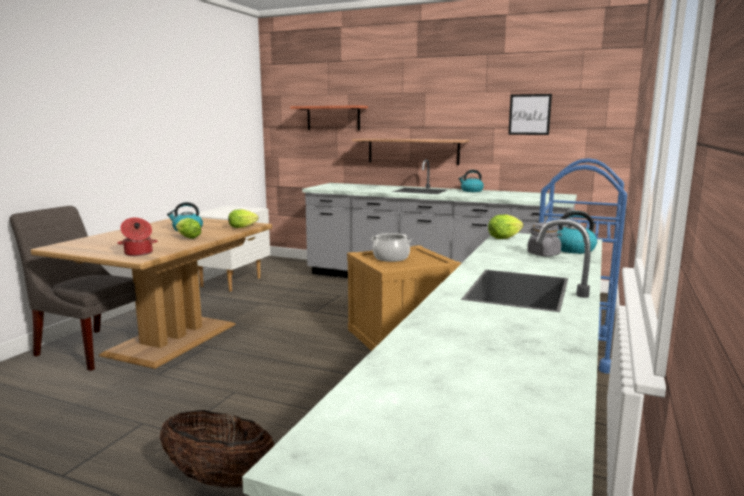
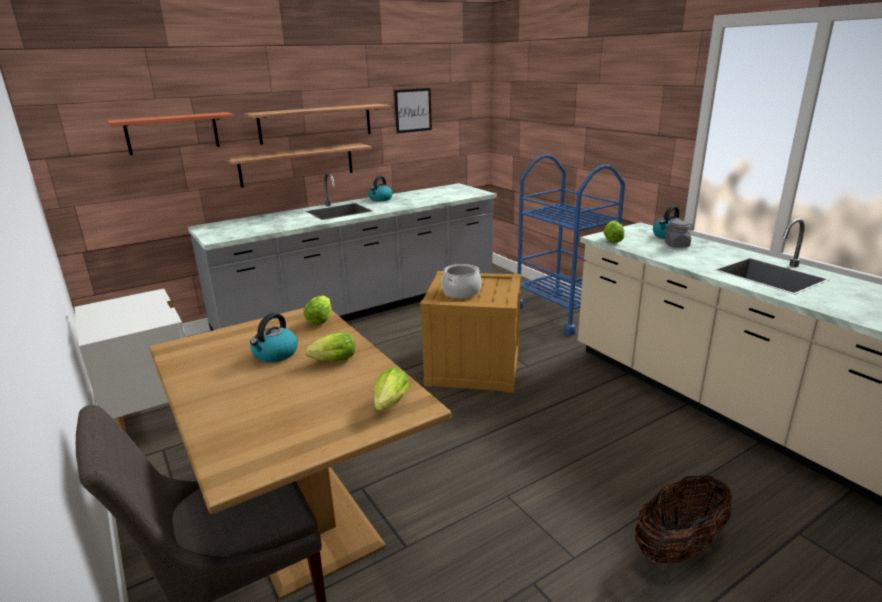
camera: 55 degrees left, 10 degrees up
(138, 253) = (389, 406): cooking pot -> lettuce
(432, 119) = (316, 123): none -> shelf

